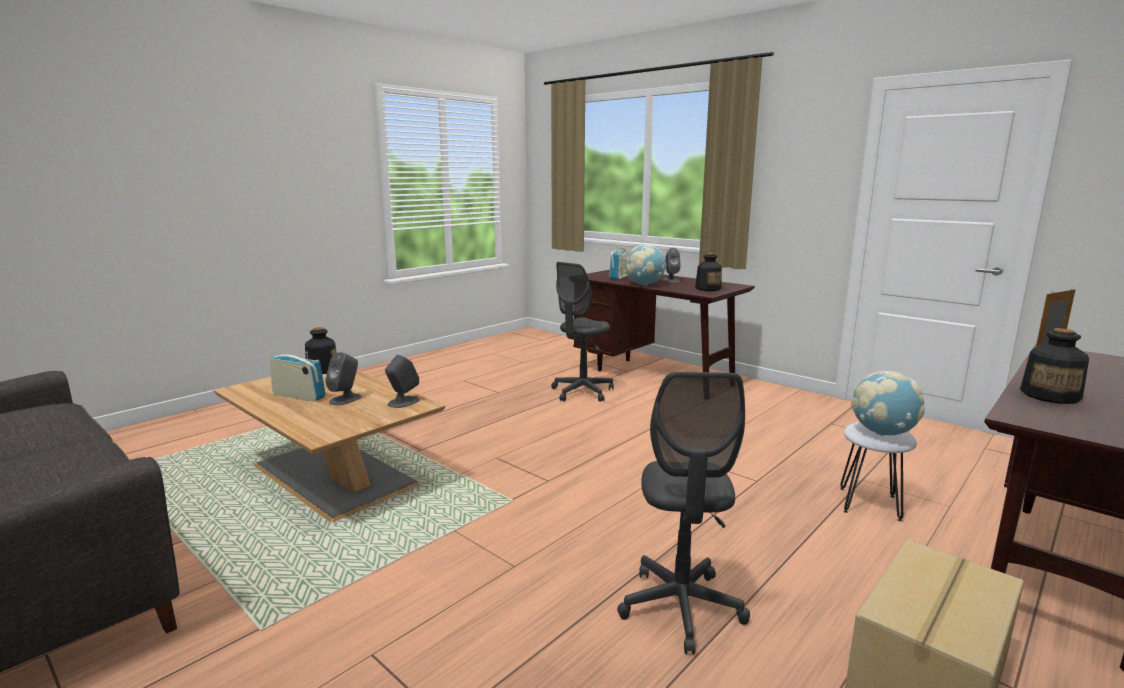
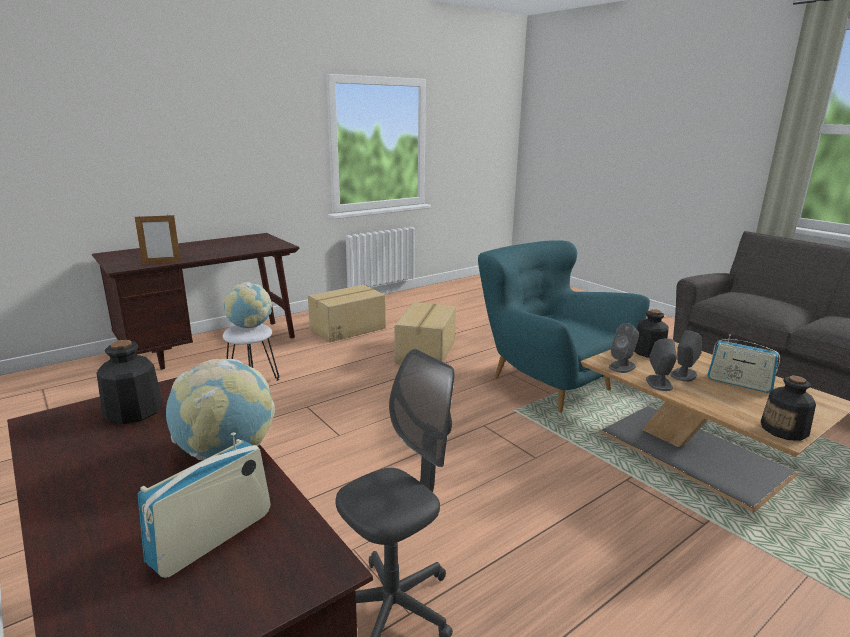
camera: 170 degrees left, 5 degrees up
(454, 552) = (548, 383): none -> turquoise armchair
(671, 280) = (119, 479): grey speaker -> grey speaker (659, 383)
(681, 608) = (427, 351): grey office chair -> cardboard box
(1050, 395) = (237, 250): bottle -> bottle (648, 352)

